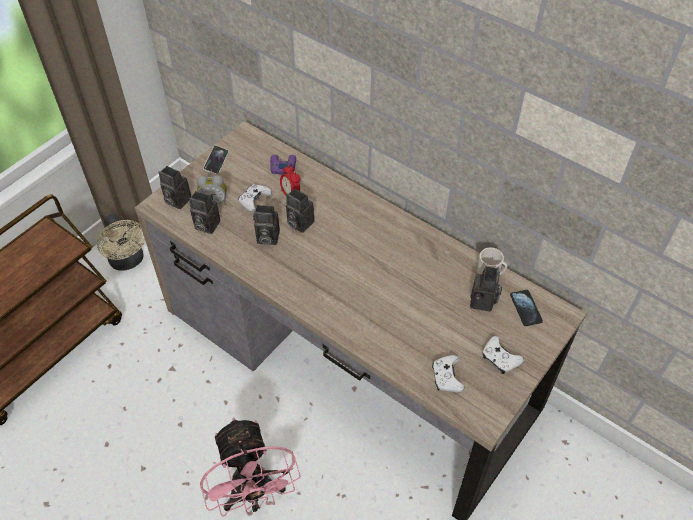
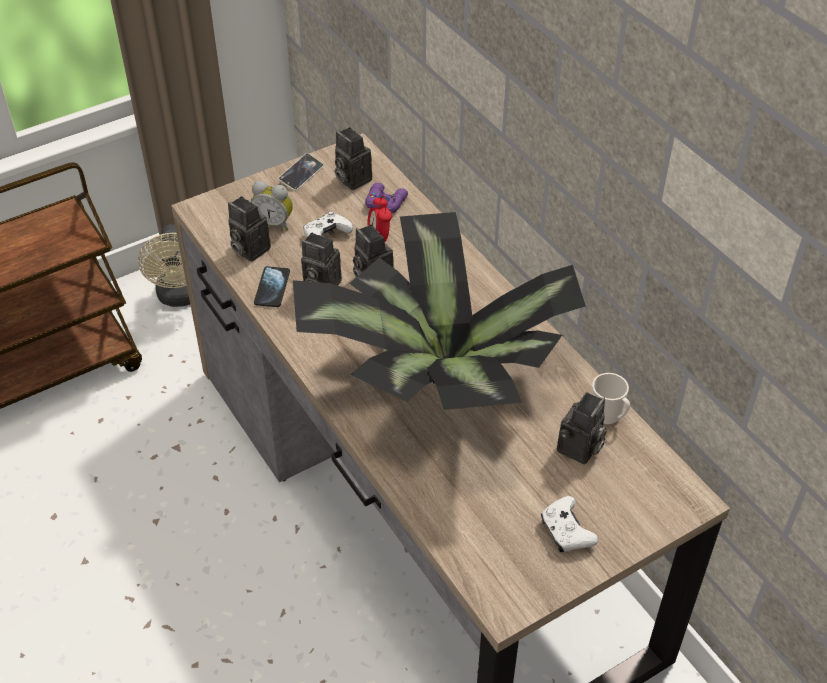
camera: 20 degrees right, 5 degrees down
(176, 200) = (226, 209): camera -> camera (351, 179)
(253, 495) = (209, 643): pink fan -> none
(375, 283) = (438, 382): none -> potted plant
(446, 378) = (476, 533): white game controller -> none
(525, 308) = (639, 475): phone -> phone (272, 288)

